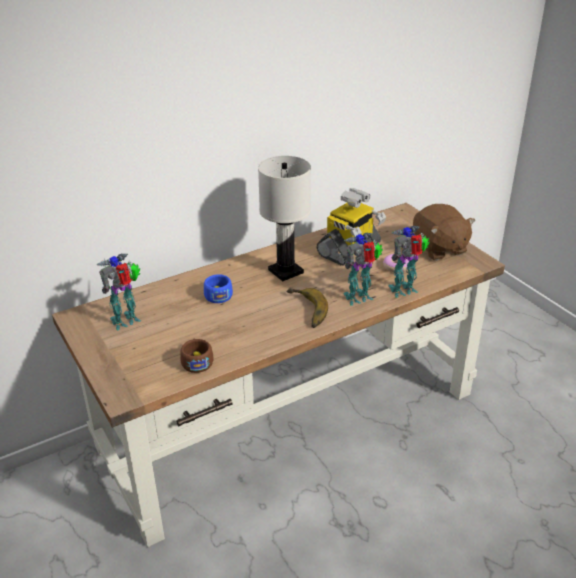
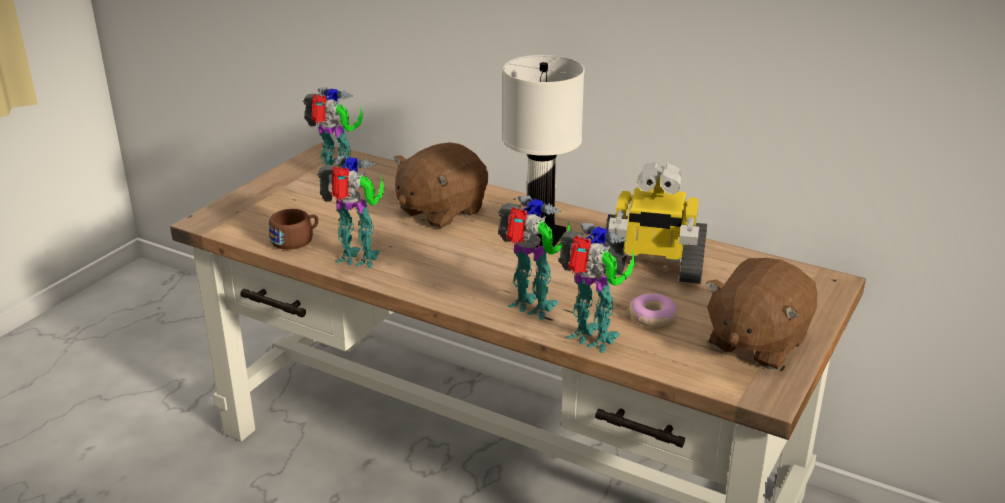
camera: 60 degrees right, 5 degrees down
(217, 294) = (440, 211): blue cup -> brown plush toy
(250, 342) = (359, 260): none -> toy robot
(304, 311) = (461, 276): banana -> none

